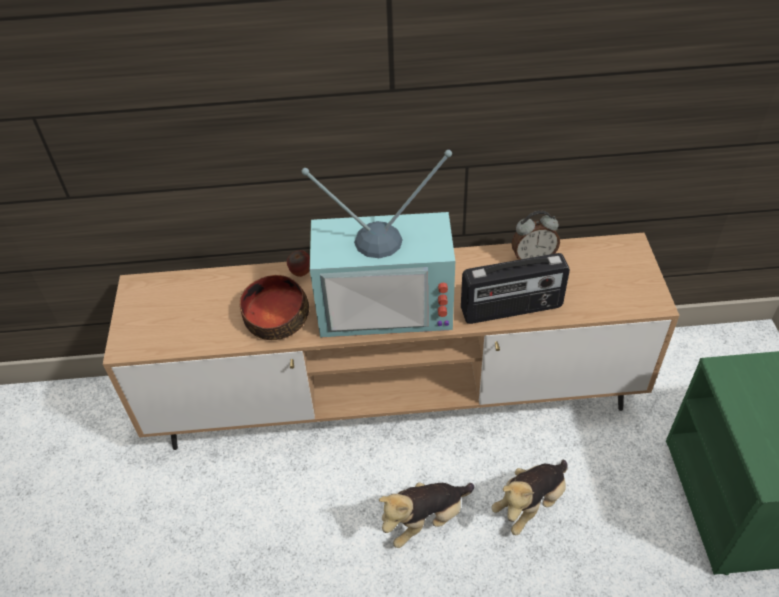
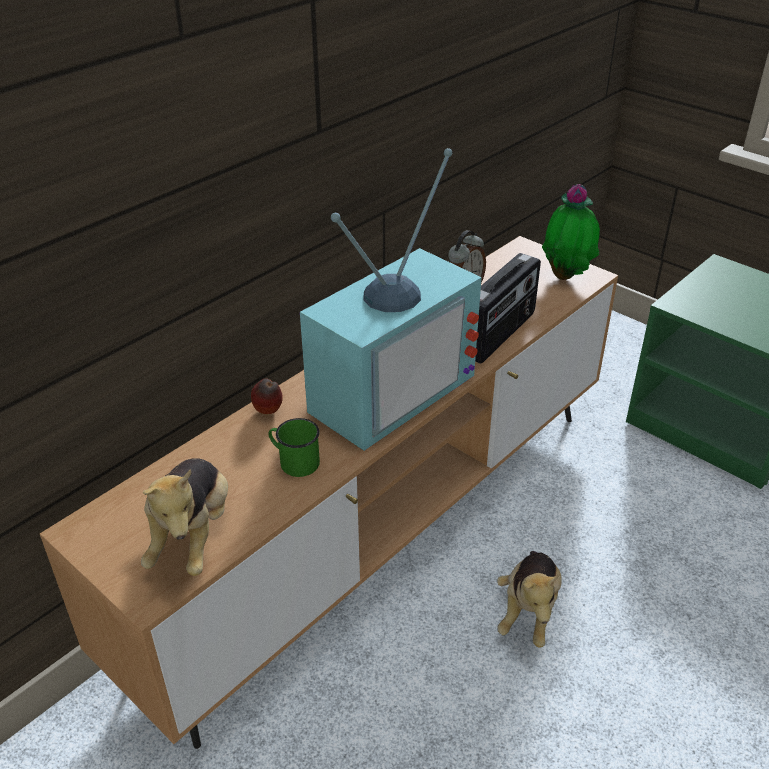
camera: 45 degrees left, 10 degrees down
(275, 317) = (294, 461): bowl -> green mug
(530, 503) = (591, 534): plush toy -> plush toy (192, 536)
(632, 291) = (566, 276): none -> potted plant

